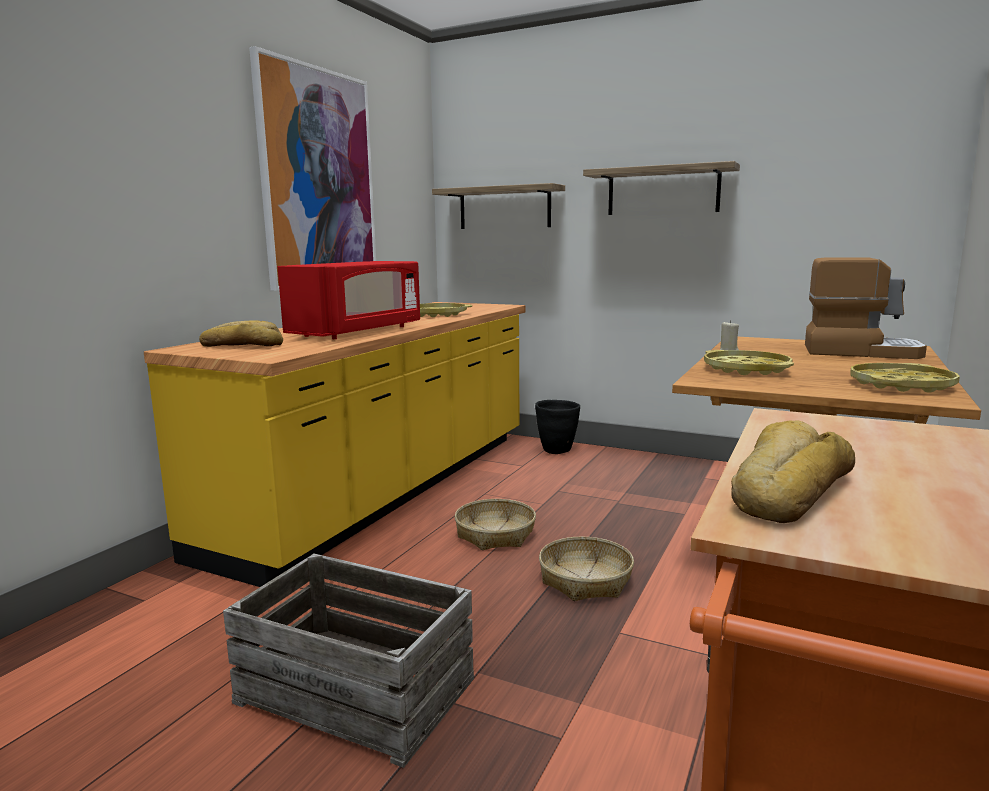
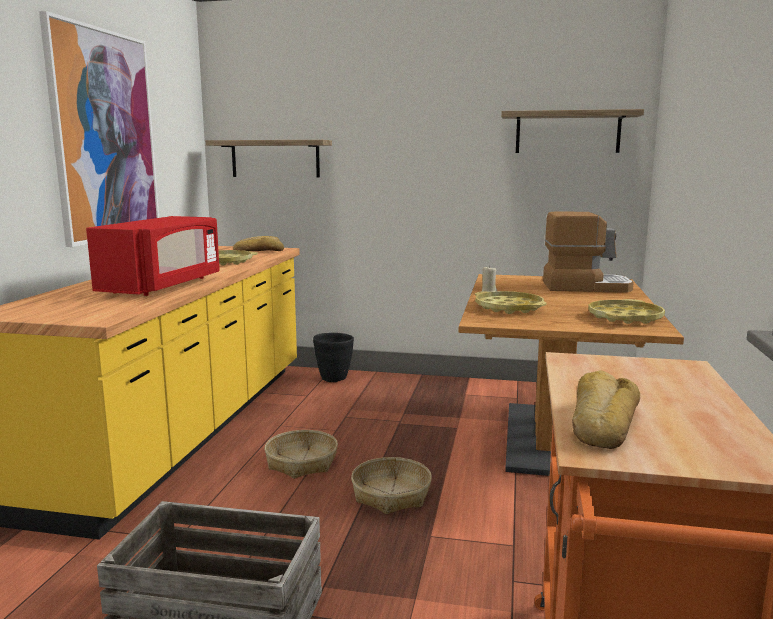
camera: 15 degrees left, 0 degrees up
(243, 345) = (58, 307): bread -> bread (259, 251)
(663, 191) = (419, 149): shelf -> shelf (567, 132)

